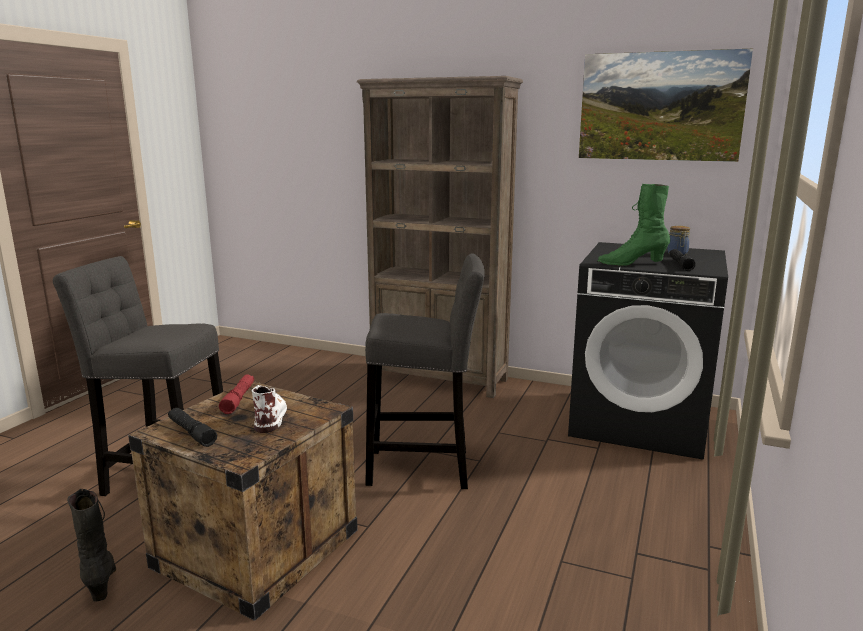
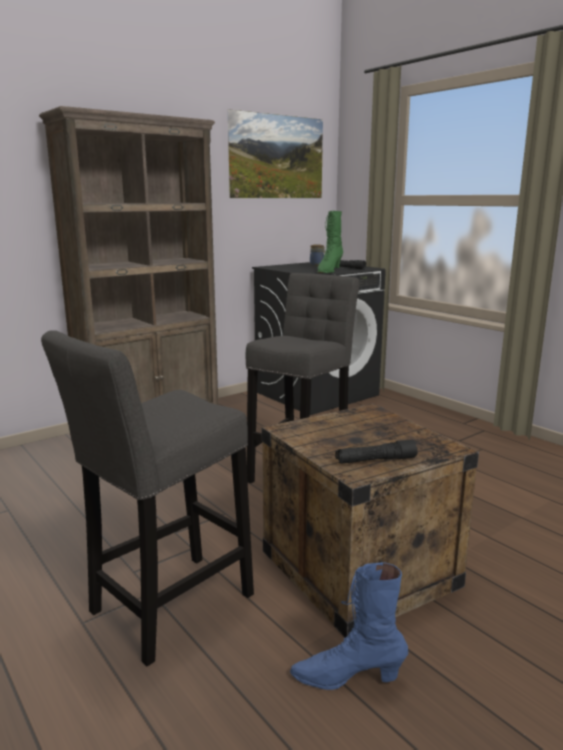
camera: 60 degrees left, 0 degrees up
(100, 579) = (347, 677): black boot -> blue boot
(238, 399) = (310, 435): red flashlight -> none
(269, 415) = (363, 429): white boot -> none

